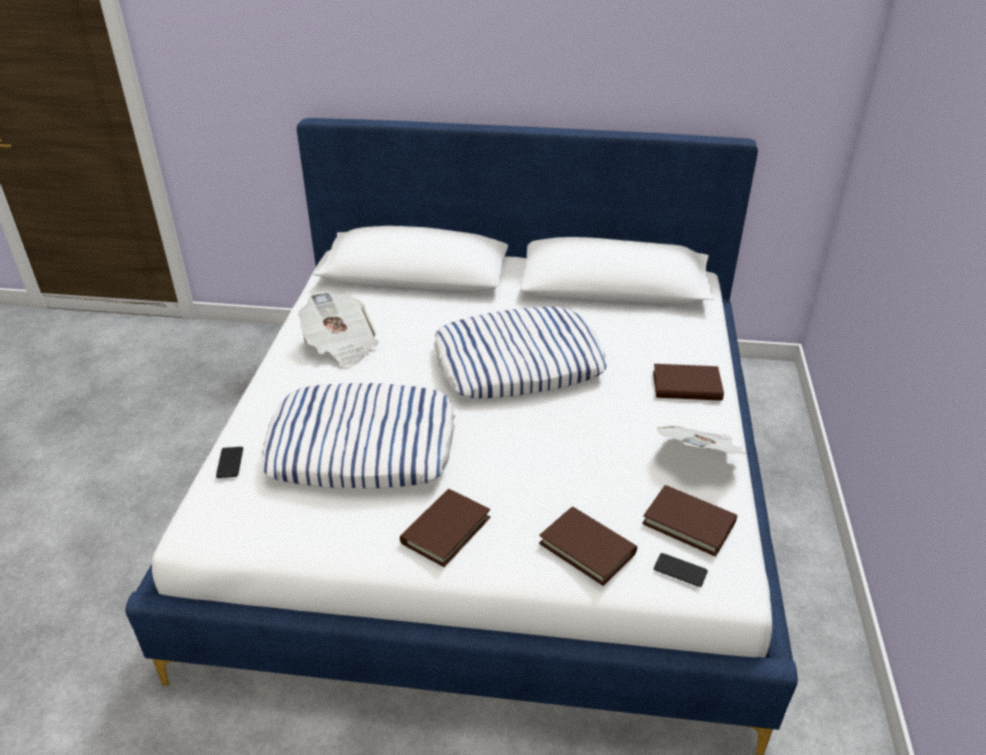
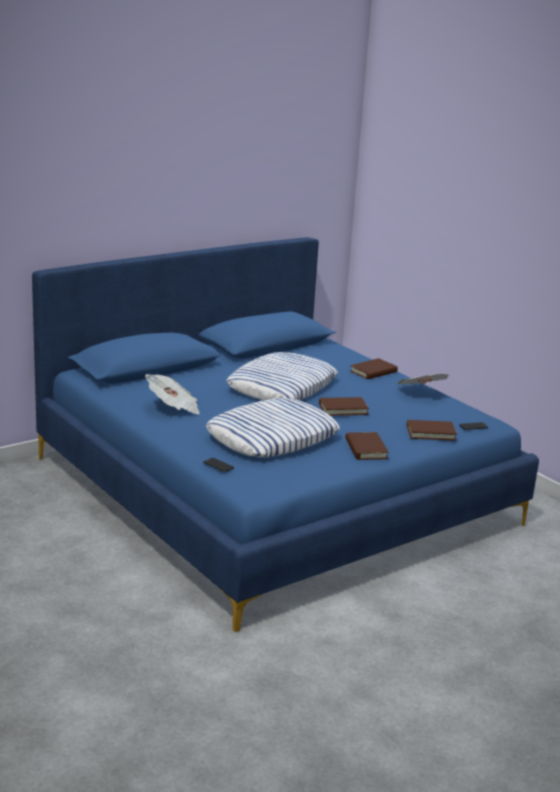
camera: 45 degrees left, 15 degrees down
(493, 490) = (273, 490): white bed -> blue bed
(689, 523) = (453, 412): brown book -> brown book (343, 409)

